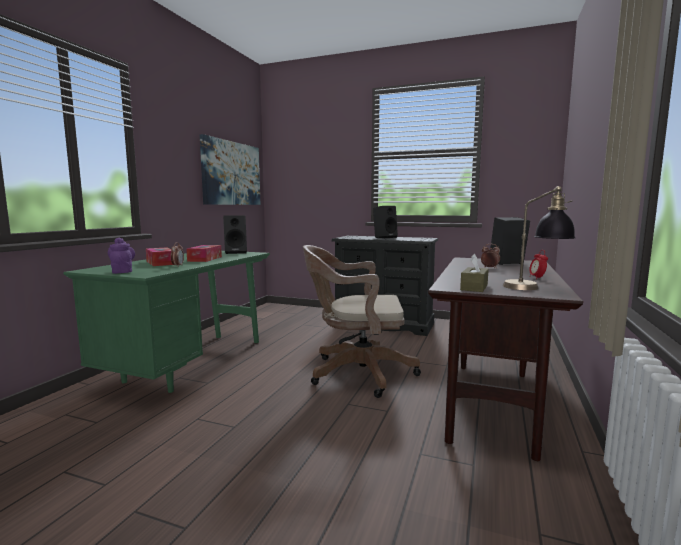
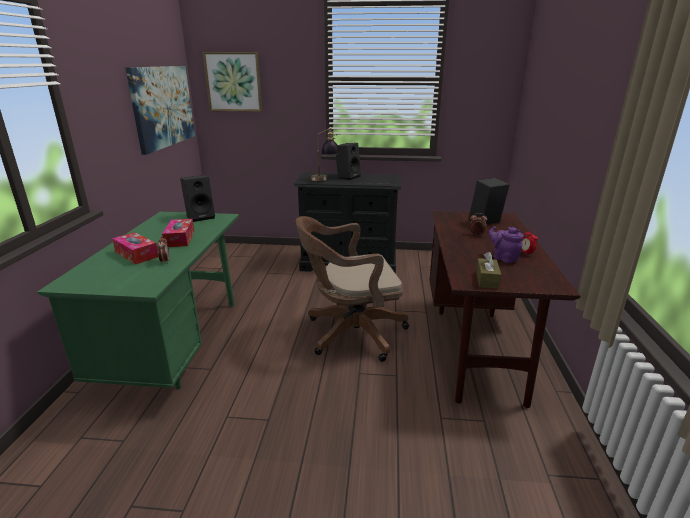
camera: 15 degrees left, 15 degrees up
(122, 271) = (113, 283): purple teapot -> purple teapot (503, 258)
(296, 161) = (233, 82): none -> picture
(535, 289) = (535, 277): table lamp -> table lamp (324, 179)

